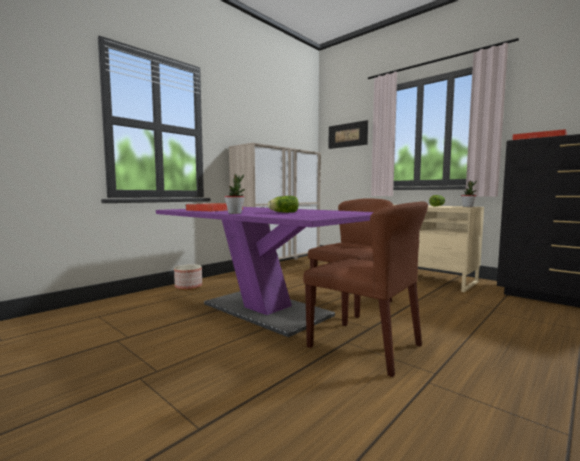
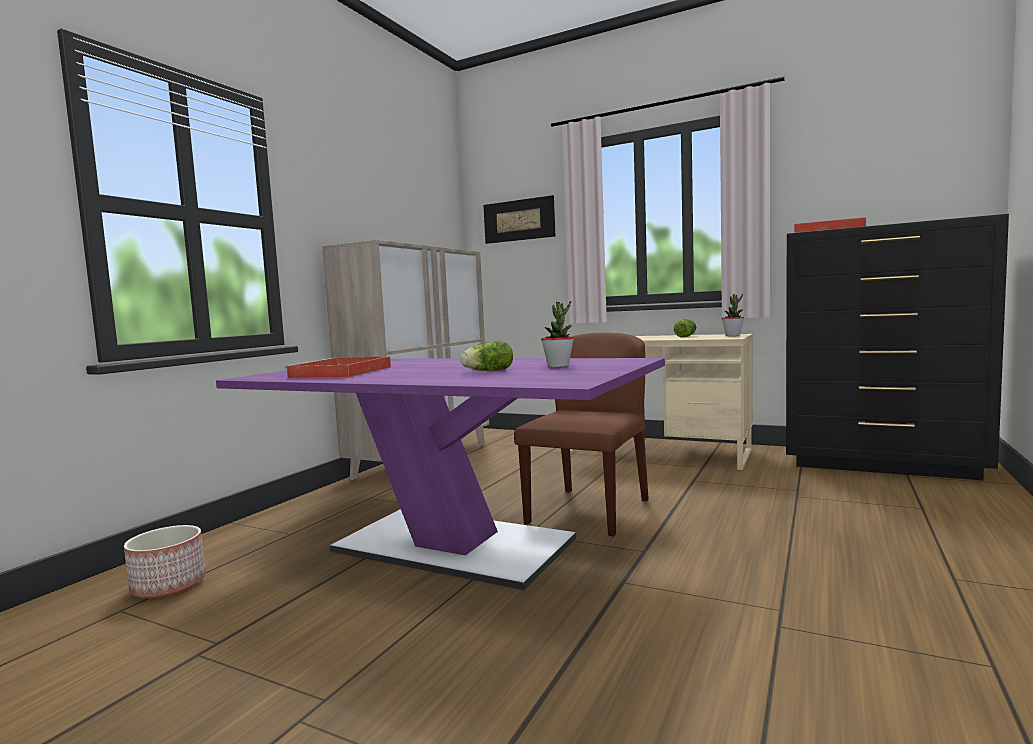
camera: 15 degrees left, 0 degrees up
(188, 287) = (275, 521): planter -> planter (168, 585)
(235, 213) = (407, 380): potted plant -> potted plant (558, 366)
(365, 346) = (655, 583): brown chair -> none

